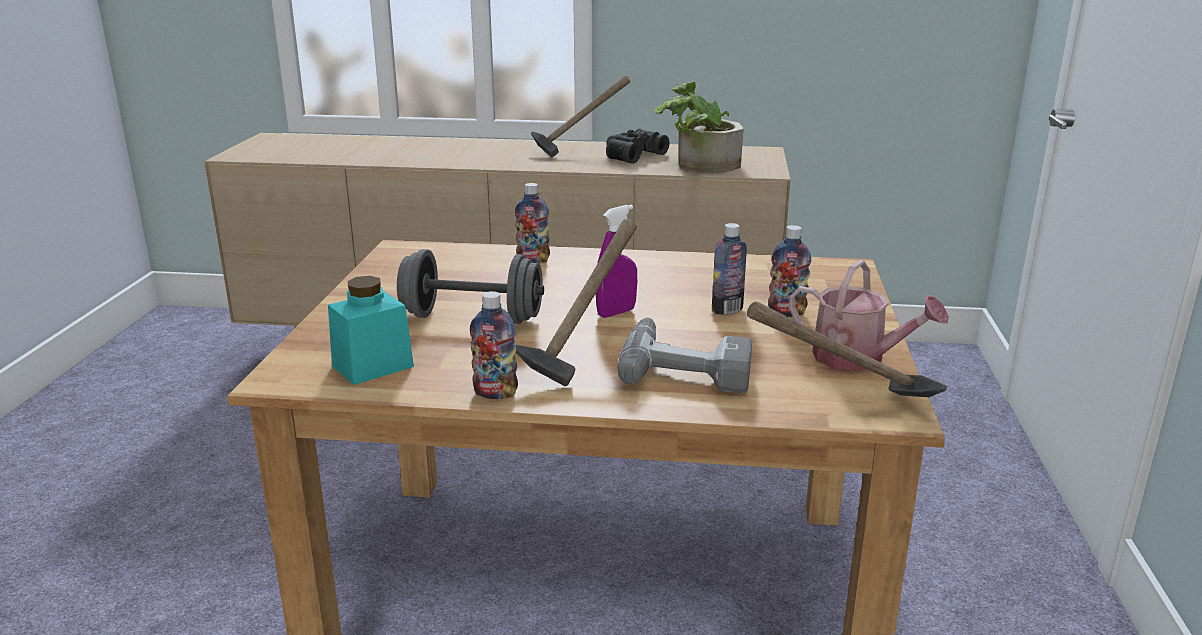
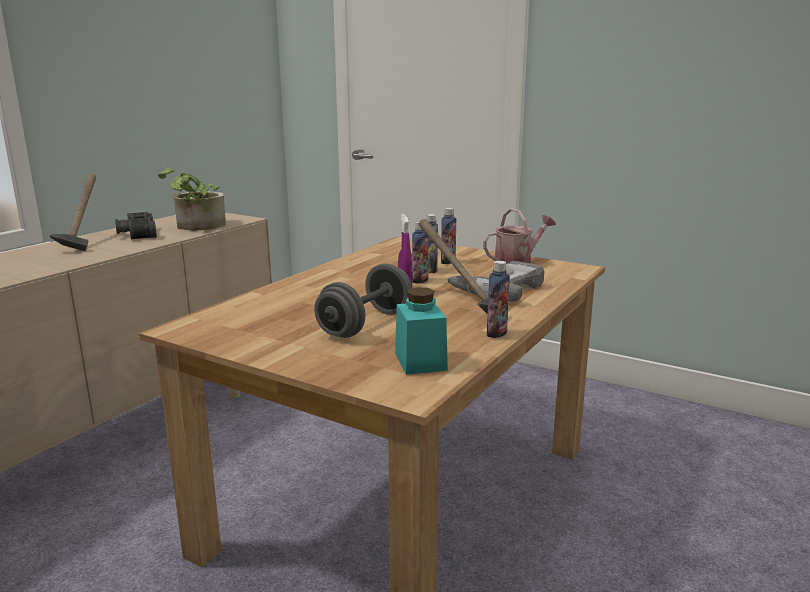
camera: 65 degrees left, 5 degrees down
(533, 260) = (280, 295): bottle -> bottle (420, 280)
(846, 415) = (575, 275): hammer -> none

